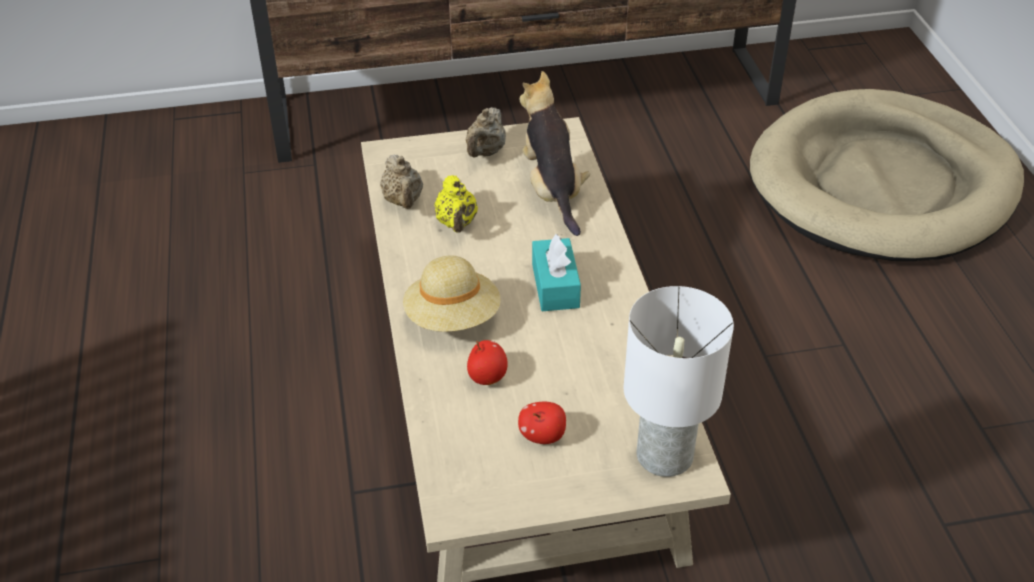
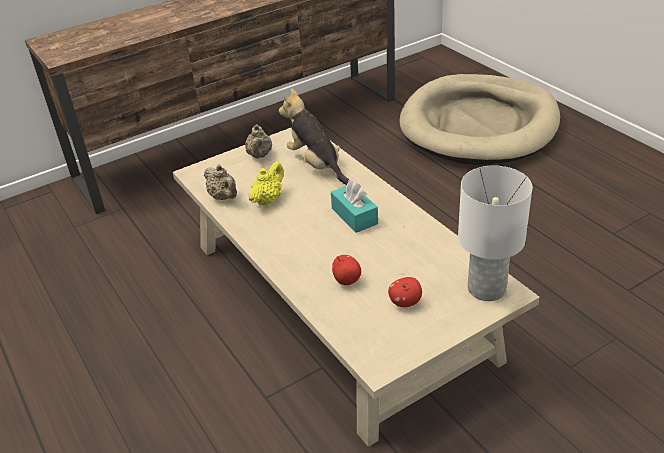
camera: 20 degrees left, 5 degrees down
(453, 318) = (301, 253): beige hat -> none
(457, 224) = (268, 200): yellow teapot -> yellow teapot turned 120 degrees counterclockwise

